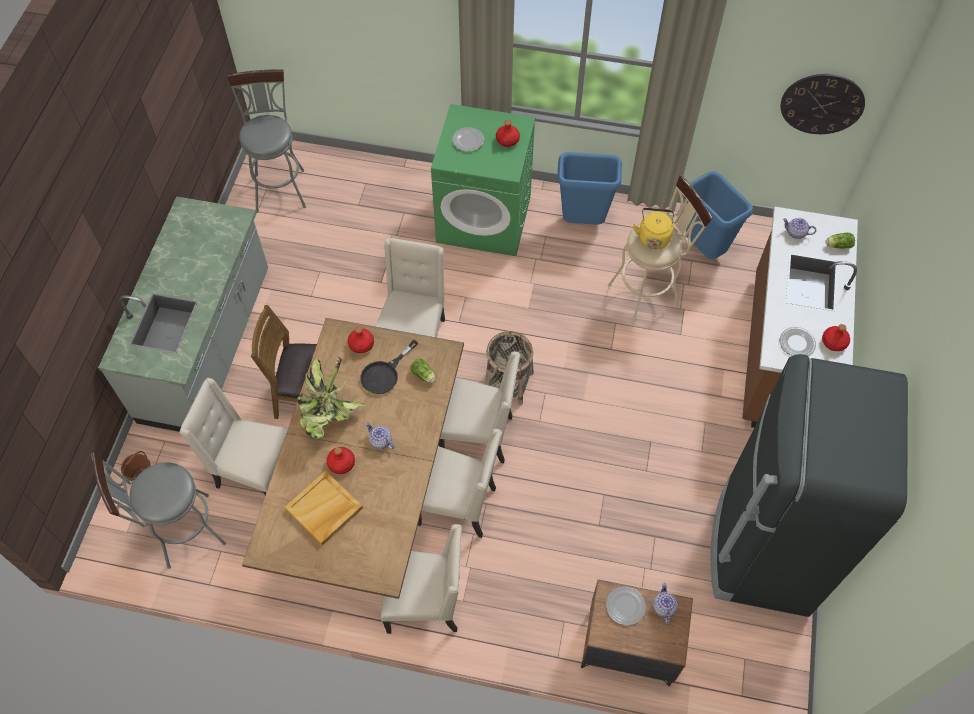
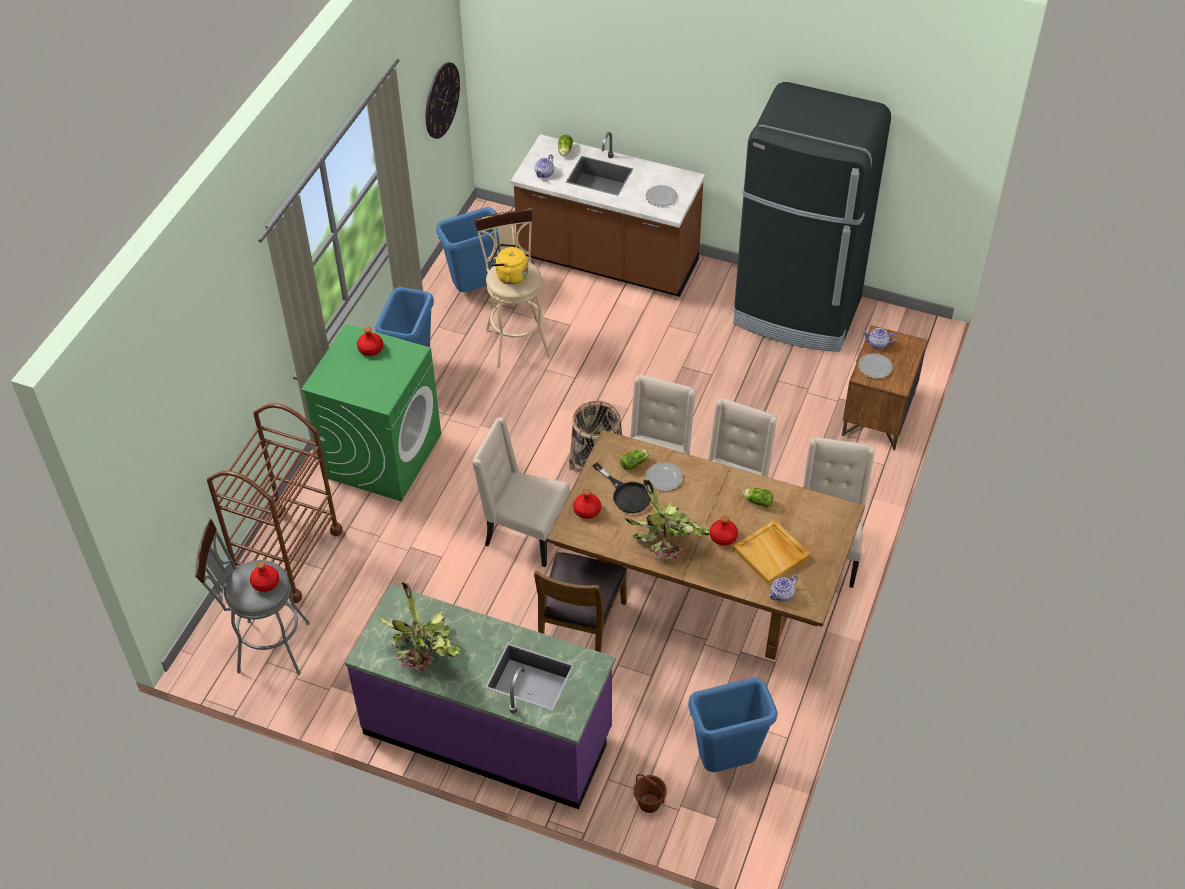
camera: 80 degrees left, 10 degrees down
(181, 533) = (726, 763): grey stool -> blue trash can
(185, 246) = (425, 653): none -> potted plant
(208, 346) = (488, 732): grey counter -> purple counter
(255, 472) = (663, 690): beige chair -> none
(369, 179) = (288, 555): none -> brown cart
(380, 441) = (703, 504): teapot -> teapot (782, 595)
(390, 490) = (757, 501): none -> lettuce
(468, 140) = (360, 380): plate -> plate (664, 477)
(833, 342) = (664, 176): red bottle -> red bottle (265, 583)

